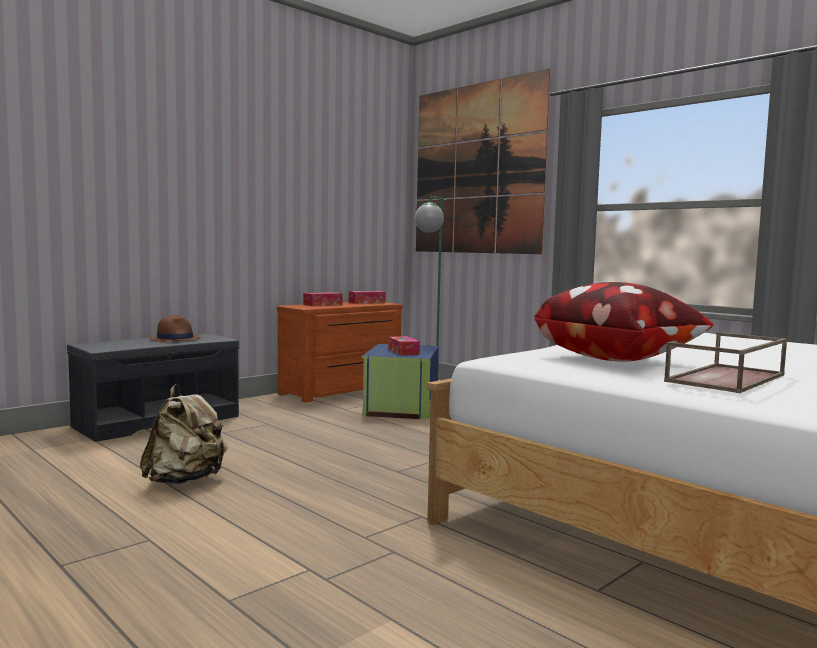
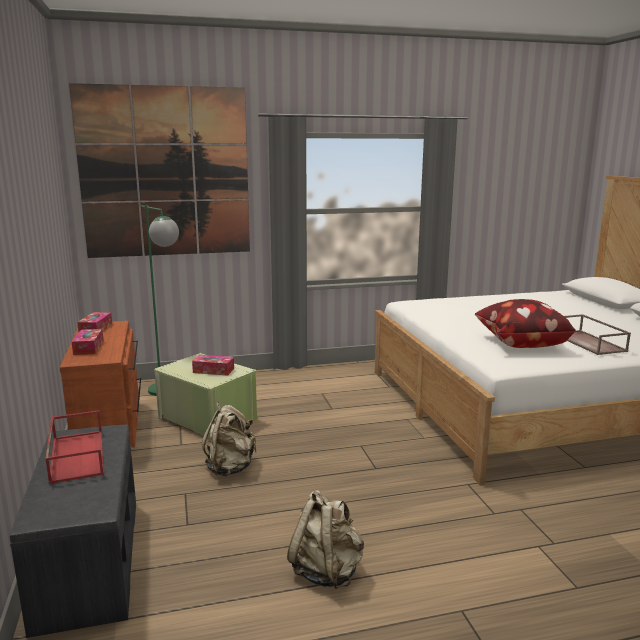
camera: 60 degrees left, 10 degrees up
(175, 339) = (76, 455): brown hat -> red tray
(325, 427) = (230, 468): none -> beige backpack
(400, 407) = (207, 420): blue storage box -> green storage box

